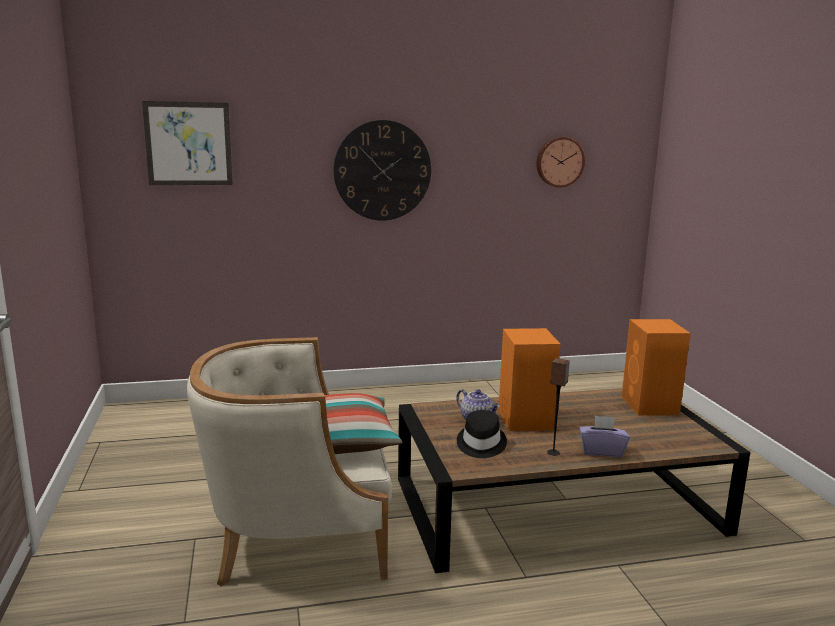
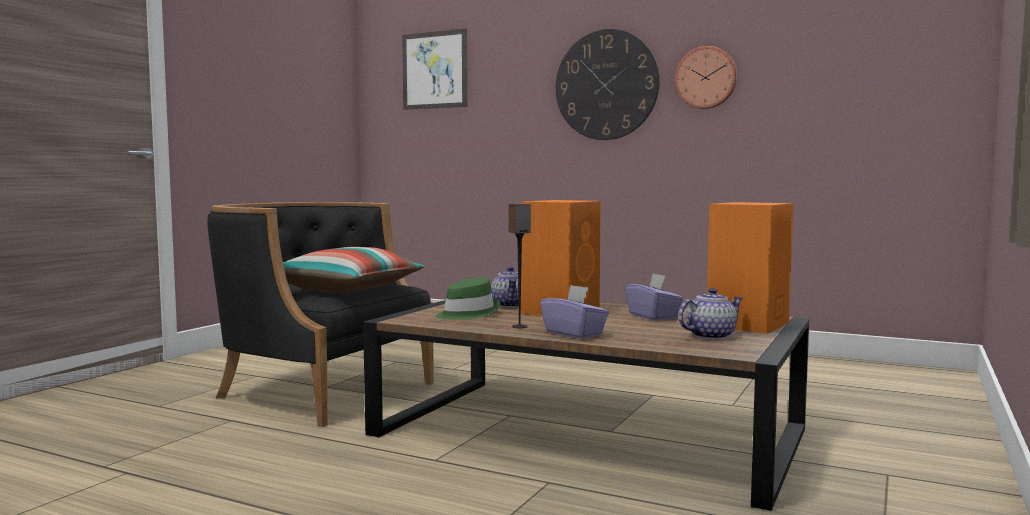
camera: 40 degrees right, 10 degrees down
(297, 536) = (320, 391): beige armchair -> black armchair
(480, 444) = (467, 314): black hat -> green hat
(559, 162) = (831, 60): wall clock -> wall clock (706, 78)
(588, 410) = (653, 316): none -> purple tissue box
(664, 428) = (710, 336): none -> teapot

